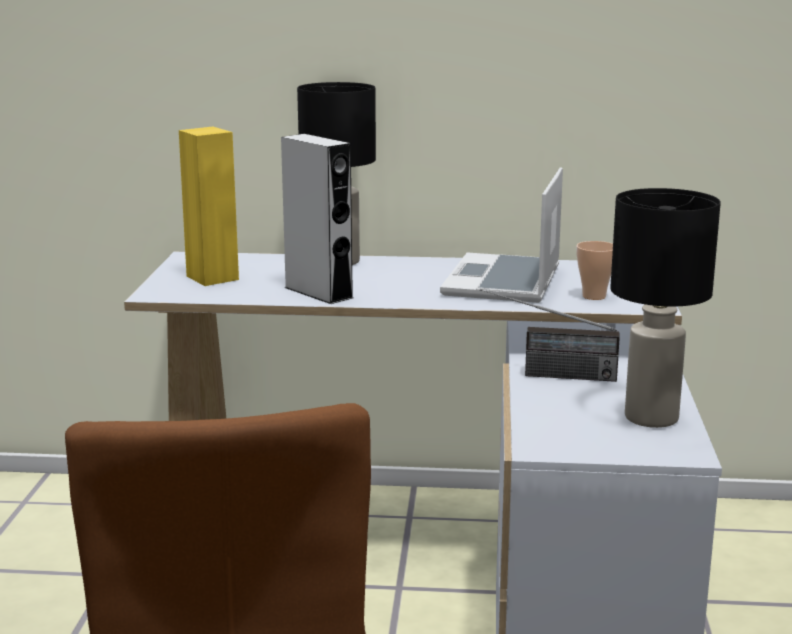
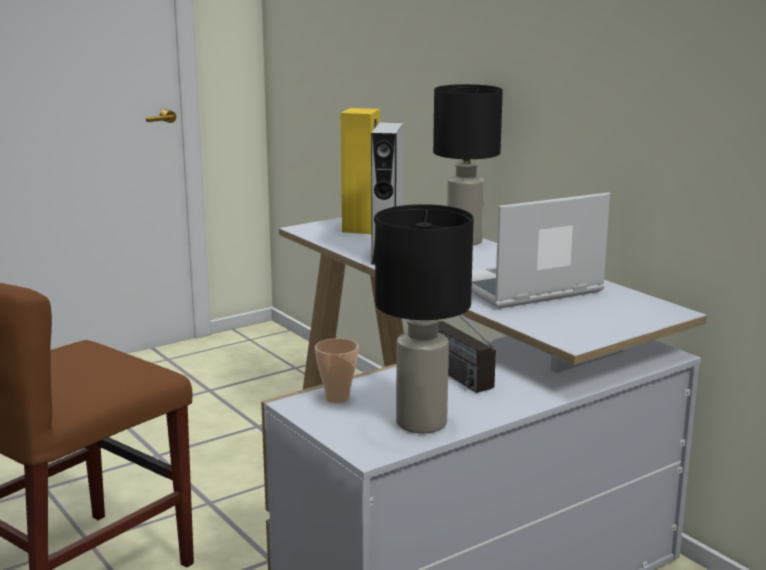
camera: 50 degrees right, 0 degrees up
(594, 296) = (555, 319): cup -> cup (337, 397)

